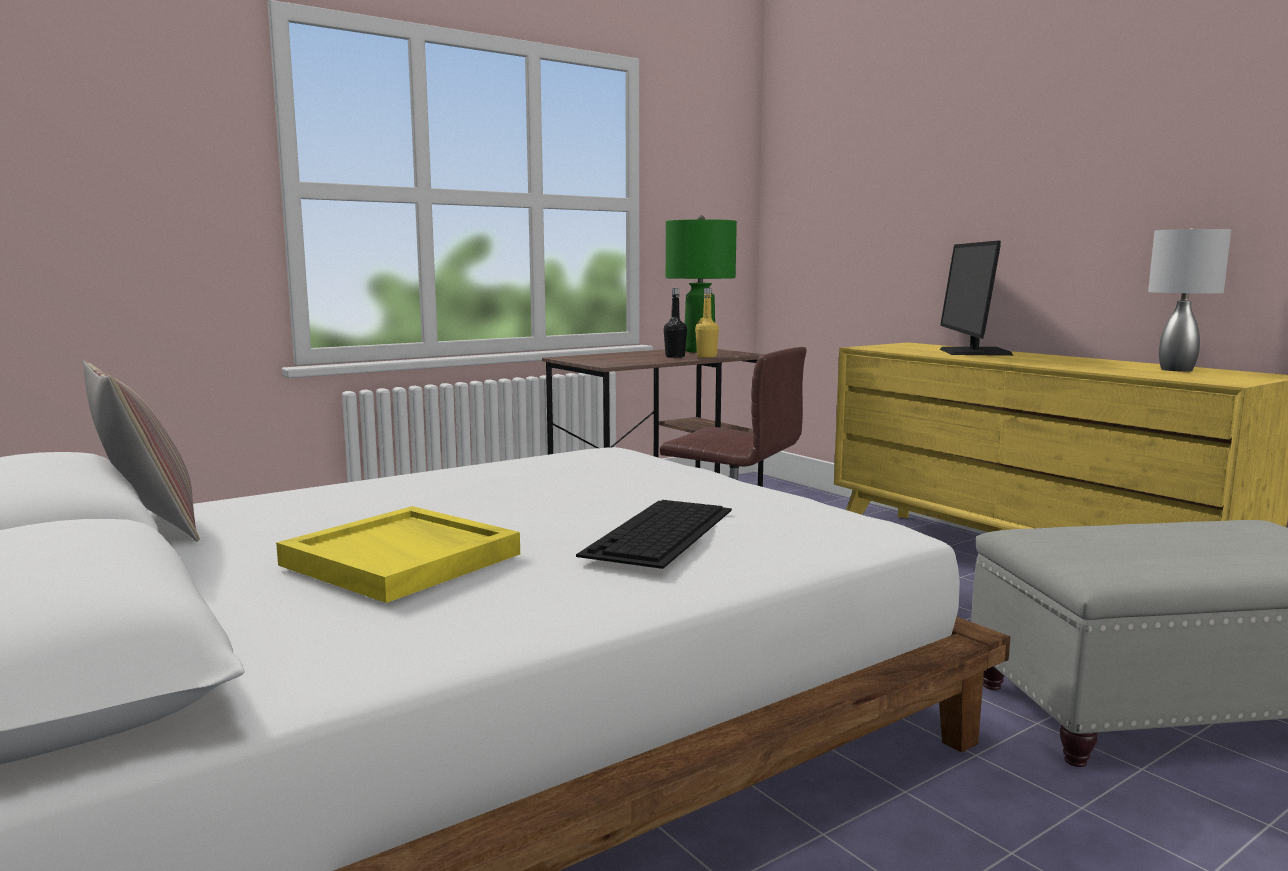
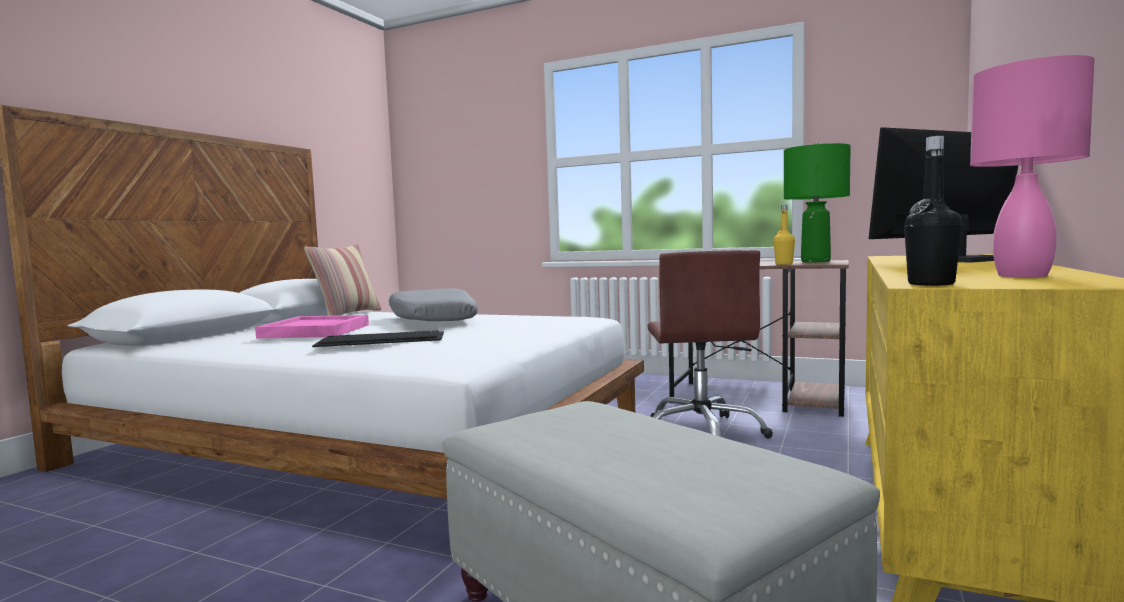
camera: 60 degrees right, 5 degrees down
(404, 559) = (315, 331): yellow tray -> pink tray
(435, 496) = (431, 320): none -> grey pillow
(675, 356) = (761, 263): black bottle -> black bottle (931, 284)
(1176, 369) = (1023, 275): grey table lamp -> pink table lamp

